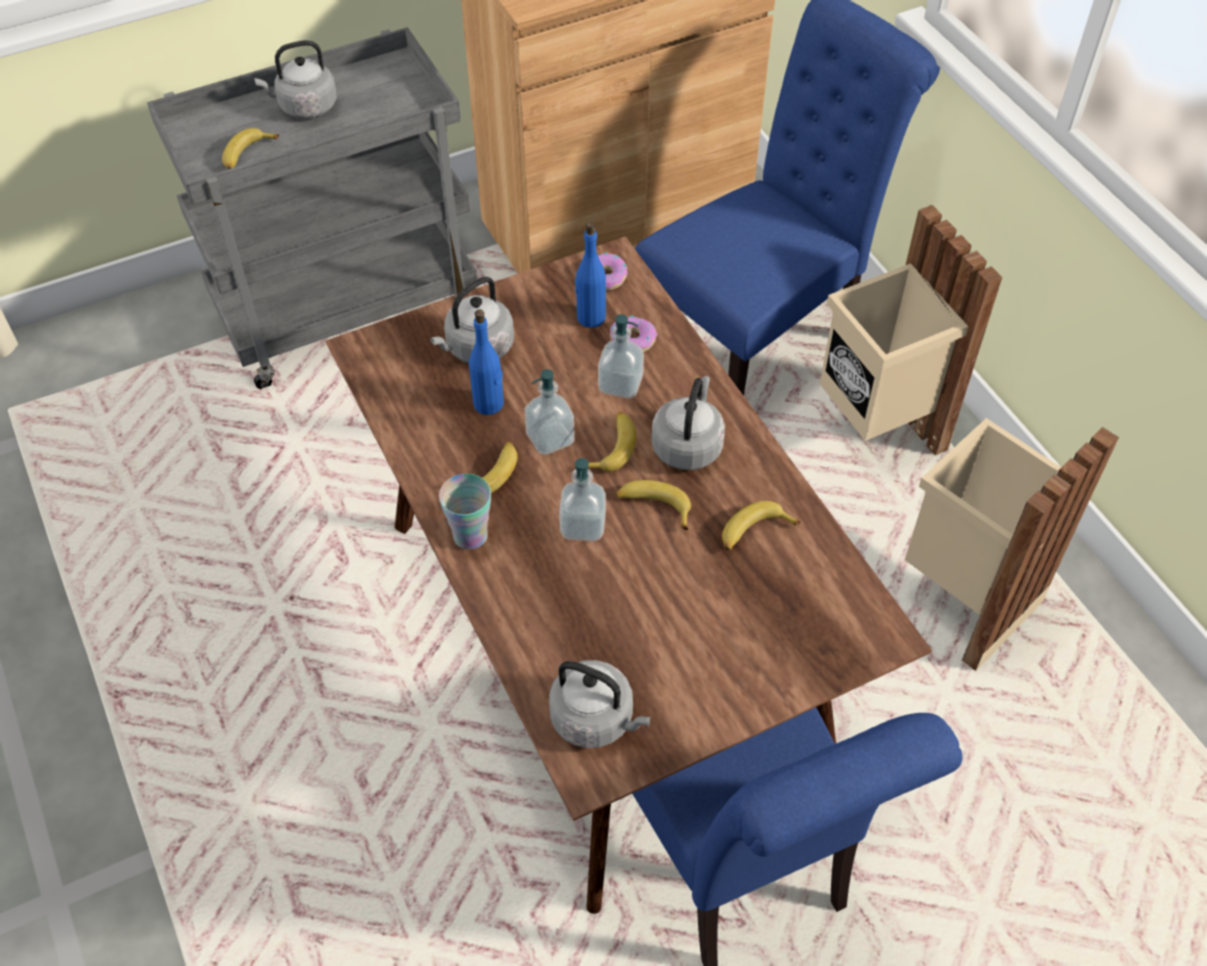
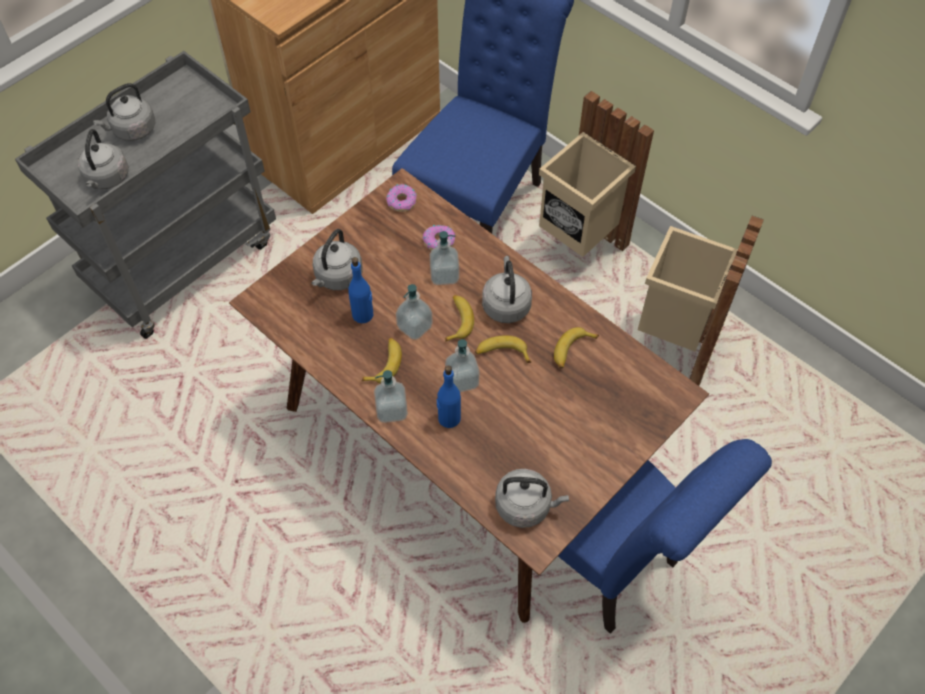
camera: 20 degrees left, 5 degrees up
(247, 155) = (107, 179): banana -> grey kettle
(470, 536) = (391, 410): cup -> soap dispenser
(590, 317) = (404, 233): blue bottle -> blue bottle (449, 418)

